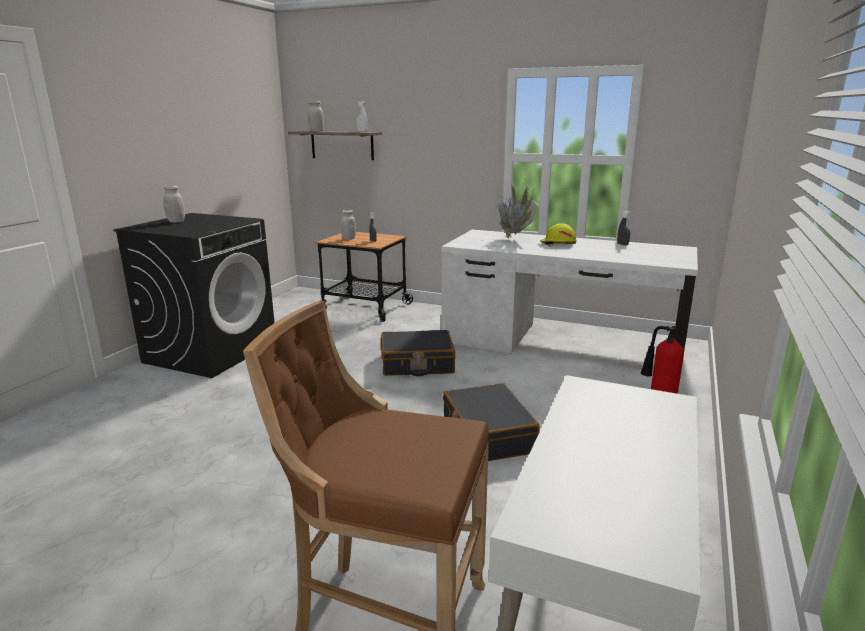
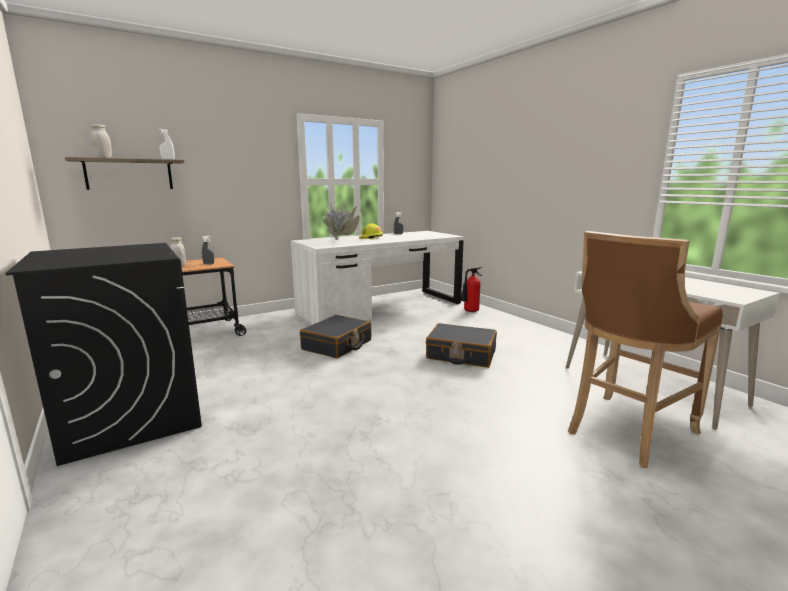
camera: 55 degrees left, 5 degrees down
(176, 221) = (66, 256): white jar -> none

